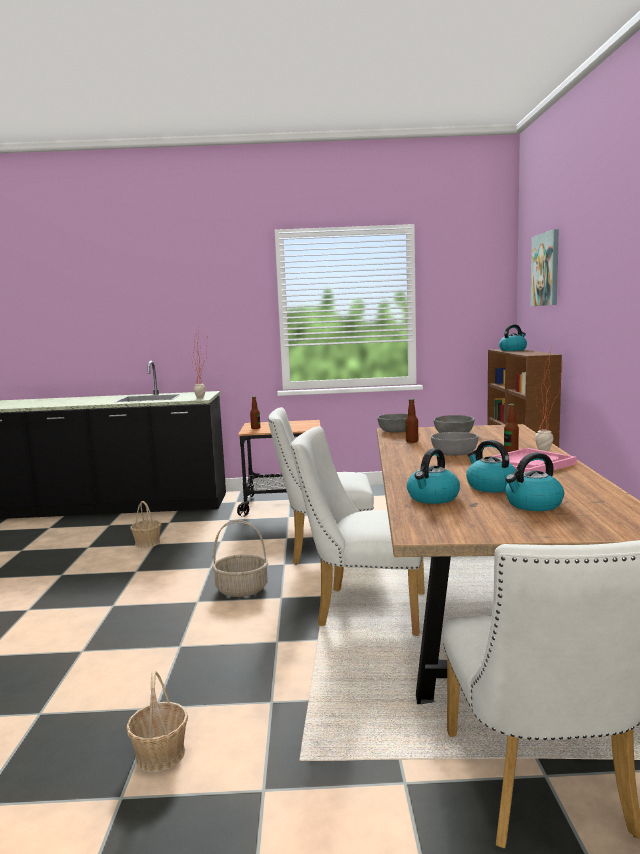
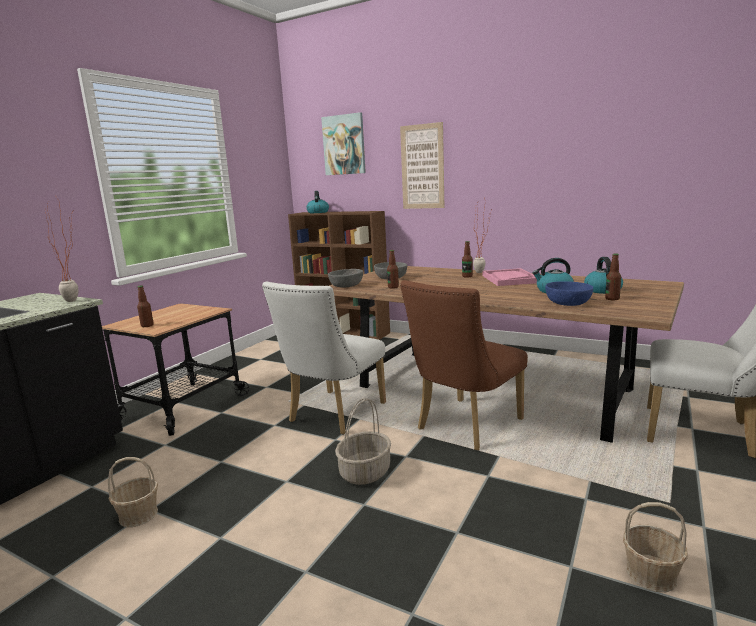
camera: 60 degrees left, 5 degrees up
(363, 609) = (464, 427): white chair -> brown chair
(433, 498) = (568, 303): kettle -> blue bowl
(454, 453) = (452, 285): grey bowl -> none
(487, 512) = (612, 299): none -> bottle
(594, 299) = (422, 167): none -> picture

